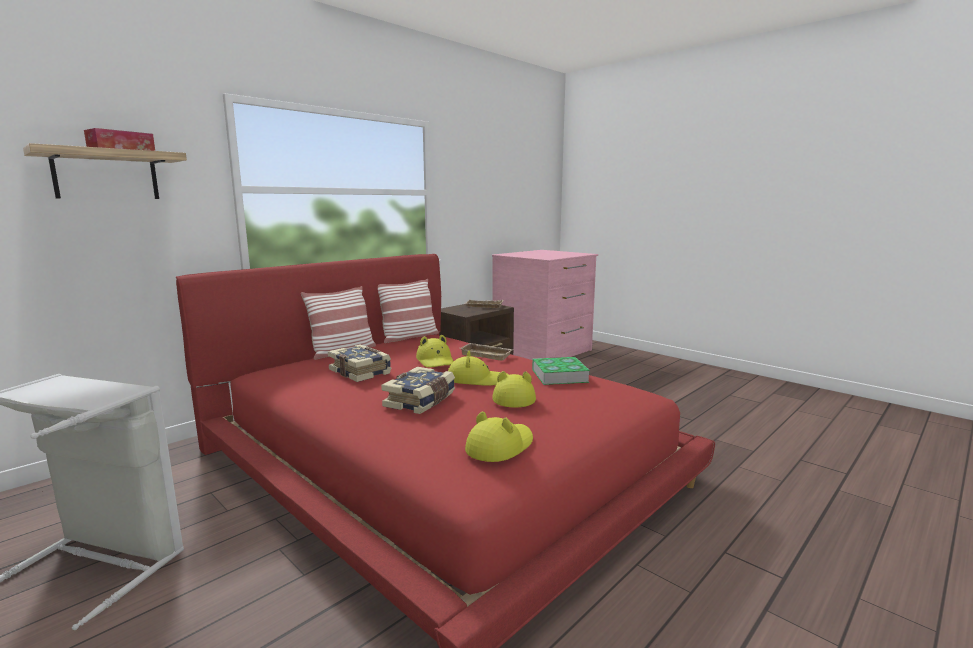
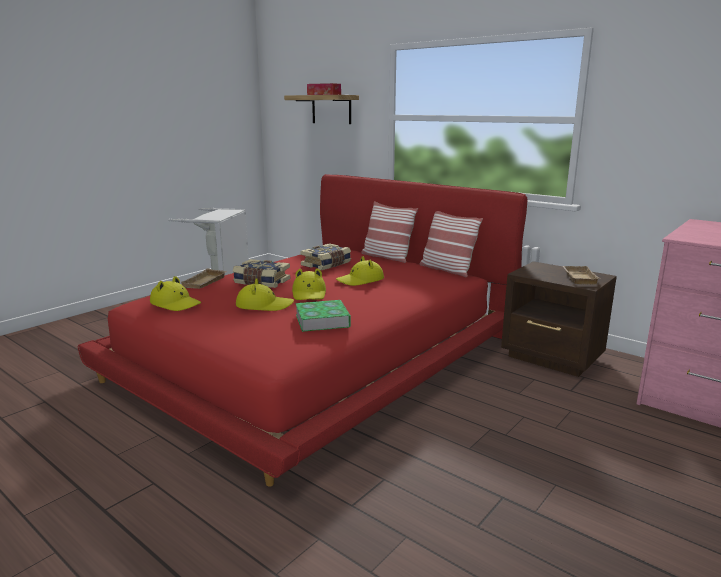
camera: 85 degrees right, 5 degrees up
(487, 355) = (387, 295): beige tray -> beige tray (205, 283)

